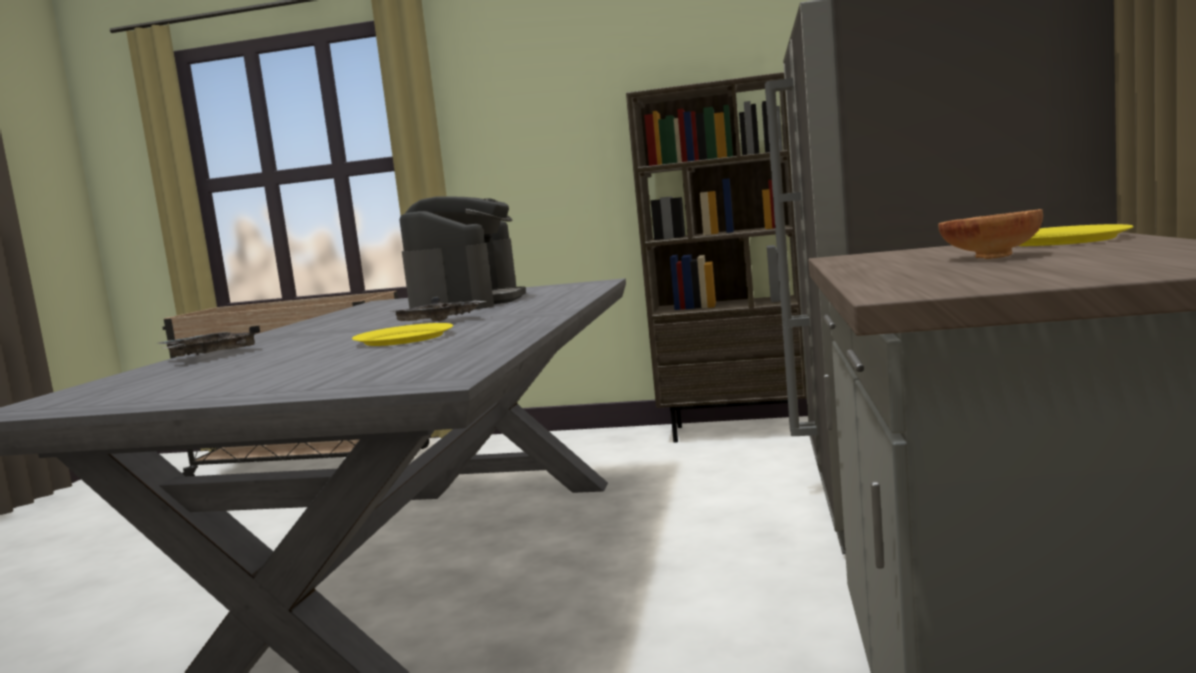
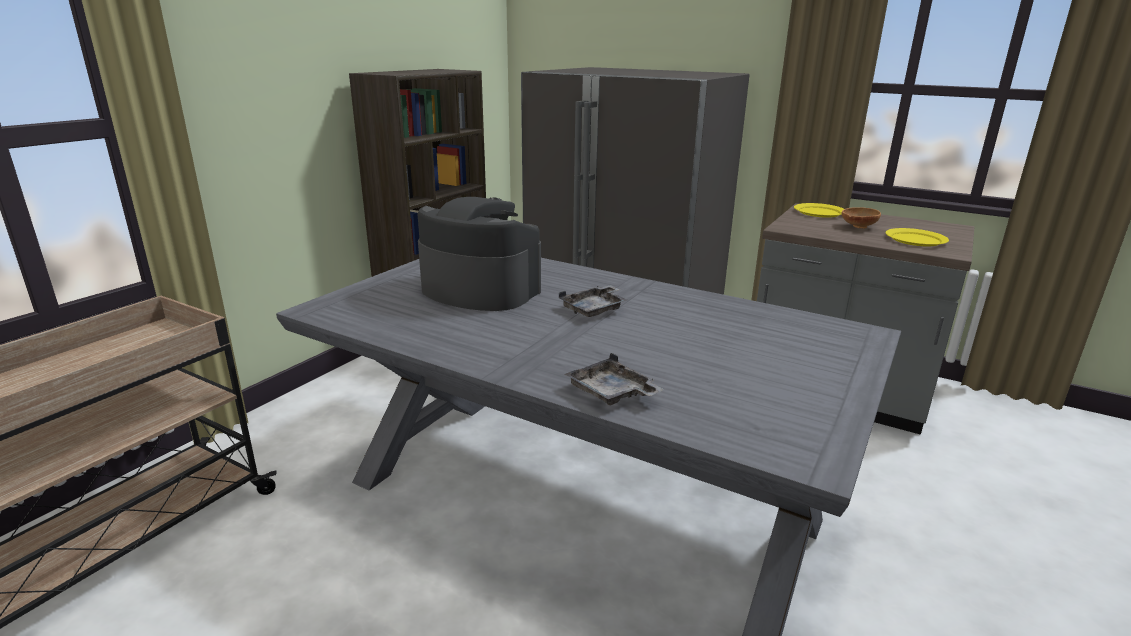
camera: 70 degrees left, 15 degrees up
(405, 338) = (673, 325): yellow plate -> yellow plate (915, 239)

